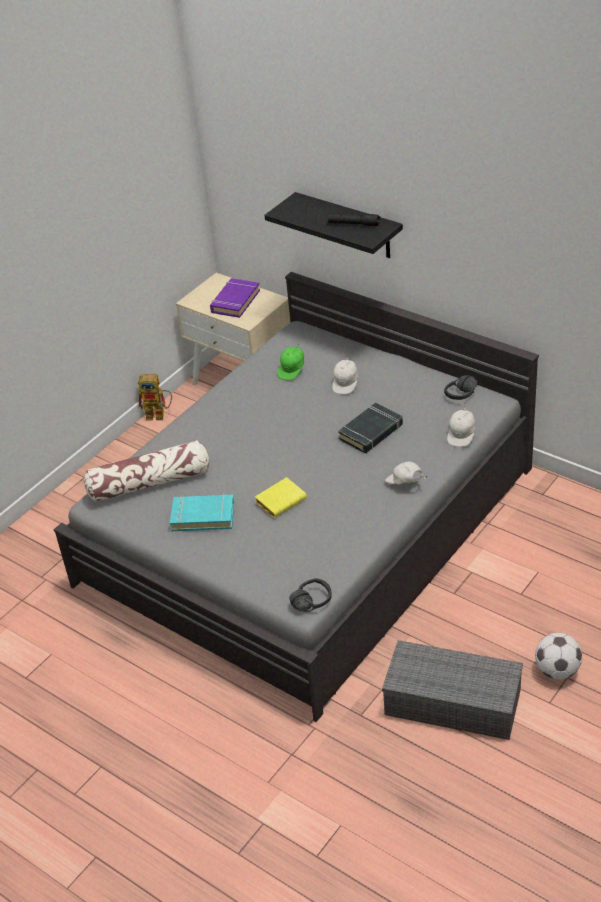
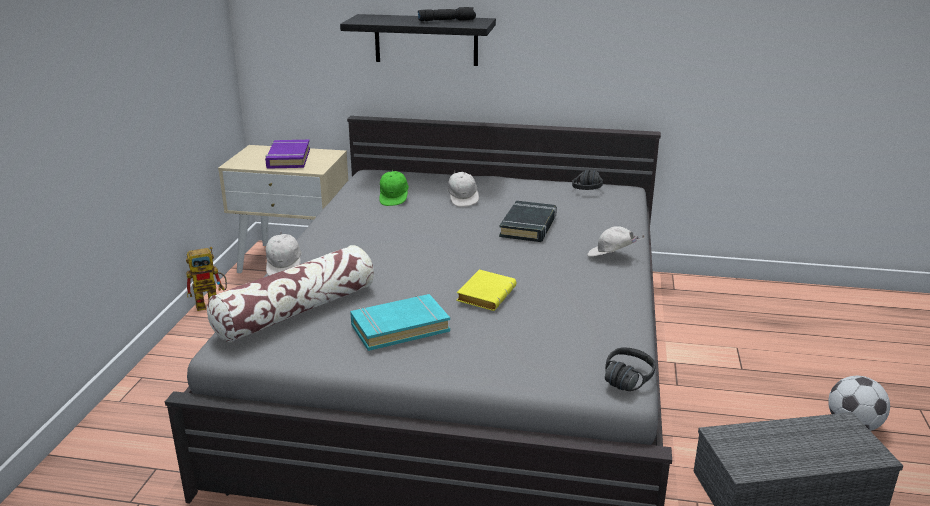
camera: 30 degrees left, 15 degrees down
(462, 435) = (624, 214): white cap -> white cap (284, 267)

